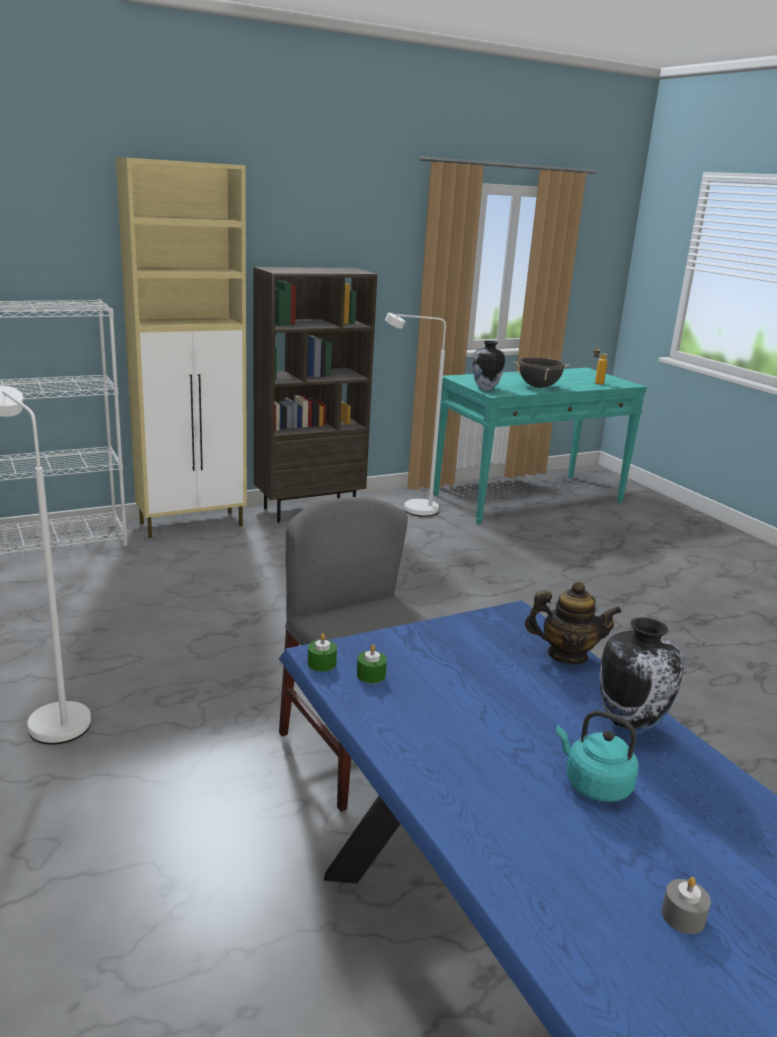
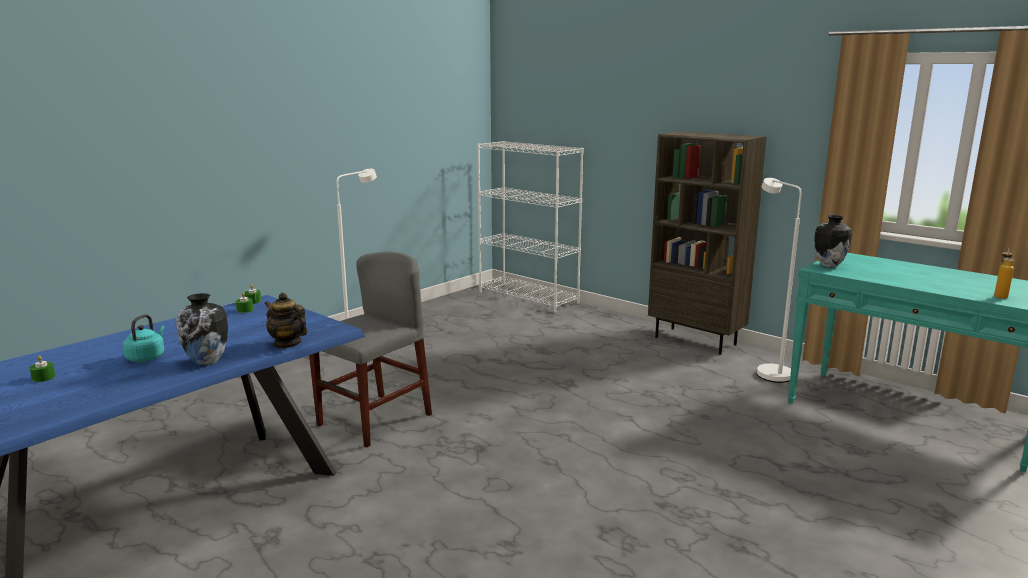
camera: 70 degrees right, 5 degrees down
(193, 524) = (611, 318): beige cabinet -> none
(538, 387) = (896, 278): black cooking pot -> none
(567, 655) = (287, 343): teapot -> teapot turned 135 degrees clockwise
(683, 916) = (43, 377): grey candle -> green candle

